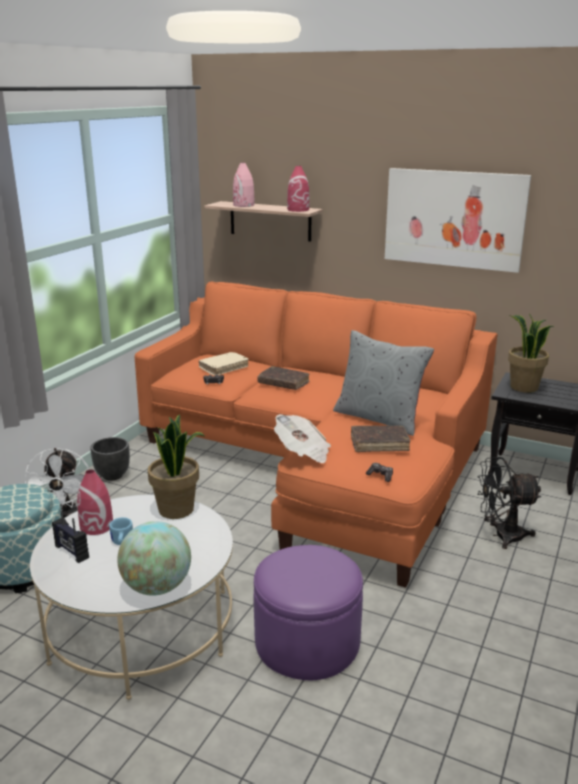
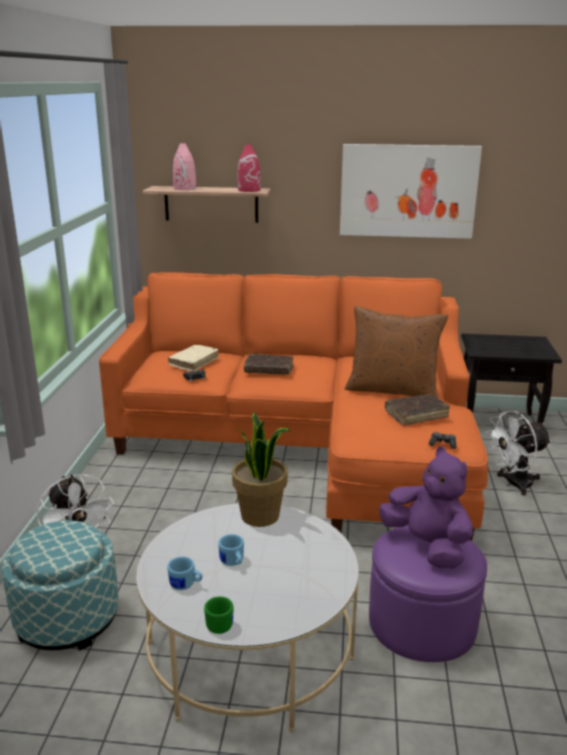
camera: 20 degrees left, 0 degrees up
(71, 552) = (186, 585): radio -> blue mug
(71, 587) = (219, 623): none -> green mug
(97, 526) = (190, 551): red vase -> none
(112, 476) = (101, 497): black planter -> none
(157, 587) = (310, 601): globe -> none
(303, 452) = (354, 434): newspaper -> none
(309, 566) = (427, 546): none -> purple plush toy
(379, 418) = (392, 390): grey pillow -> brown pillow
(501, 536) = (513, 484): black fan -> white fan
(523, 387) = (488, 345): potted plant -> none

